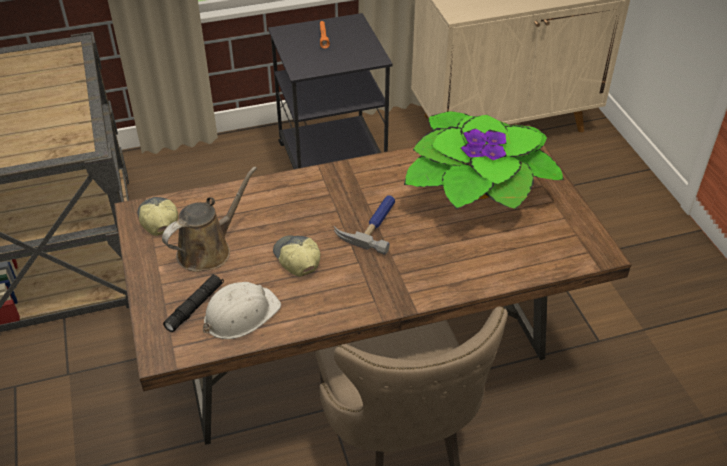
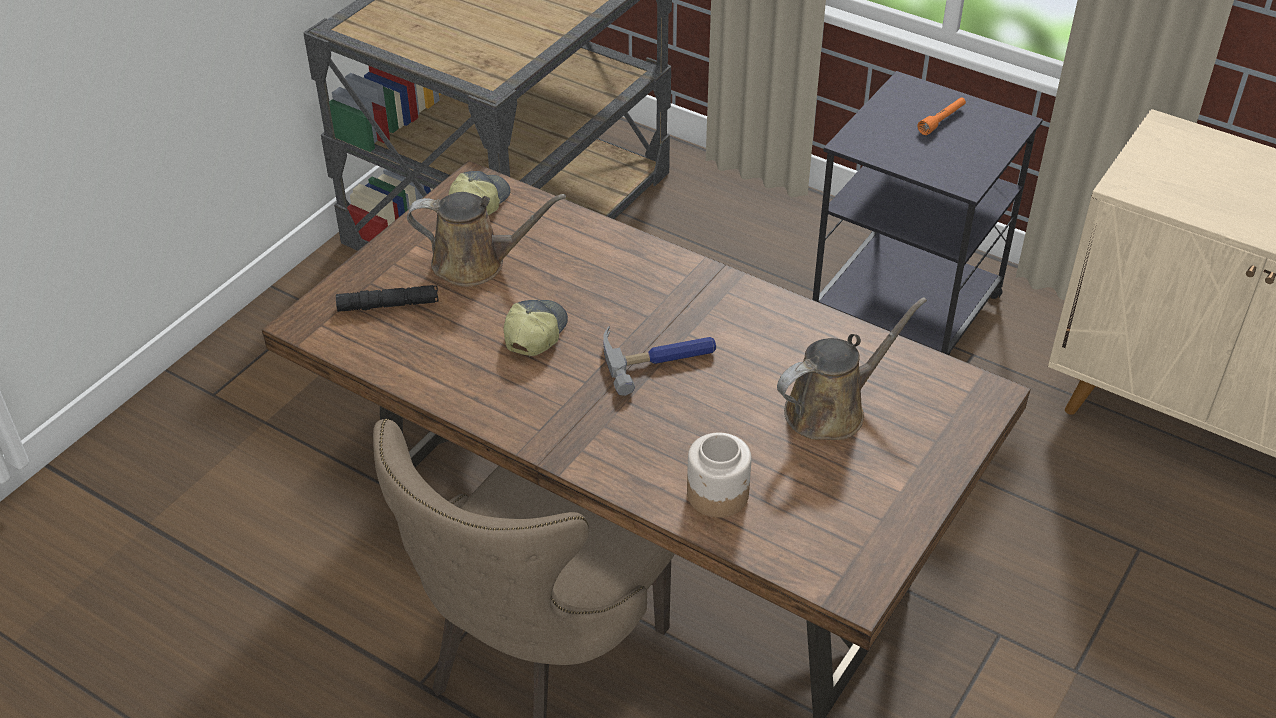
camera: 50 degrees right, 0 degrees up
(240, 314) = (411, 342): white hard hat -> none
(476, 189) = (831, 409): potted plant -> brown watering can
(493, 261) = (718, 494): none -> jar

